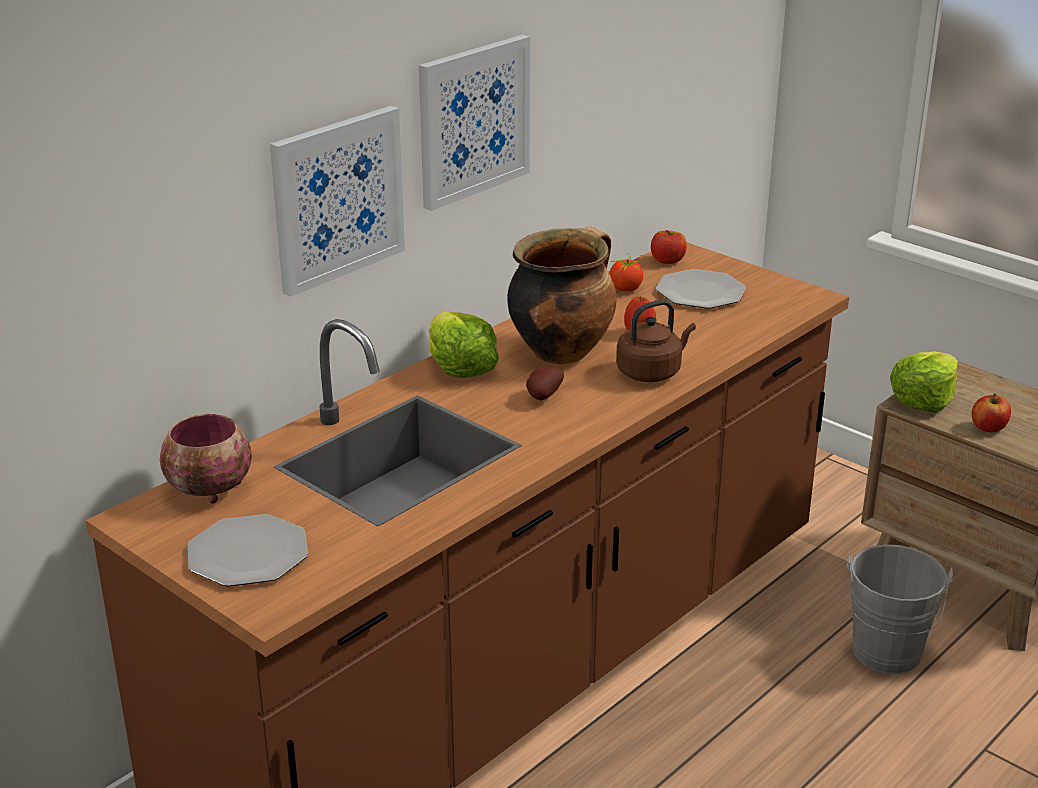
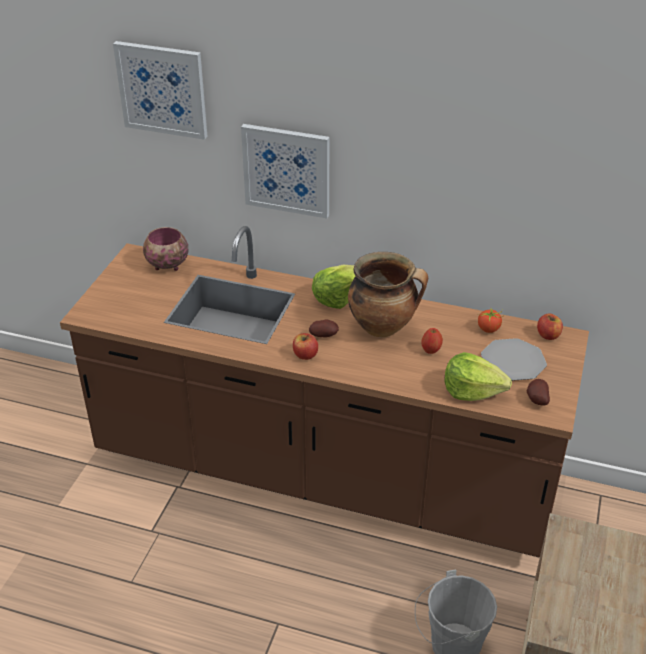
camera: 65 degrees right, 10 degrees up
(248, 553) = (121, 294): plate -> none
(473, 120) = (396, 170): picture -> picture (162, 89)
(651, 372) = (384, 368): brown kettle -> none
(781, 299) = (536, 400): none -> potato
(923, 400) = (579, 537): lettuce -> lettuce (472, 390)
(988, 427) = (567, 582): apple -> apple (305, 355)

